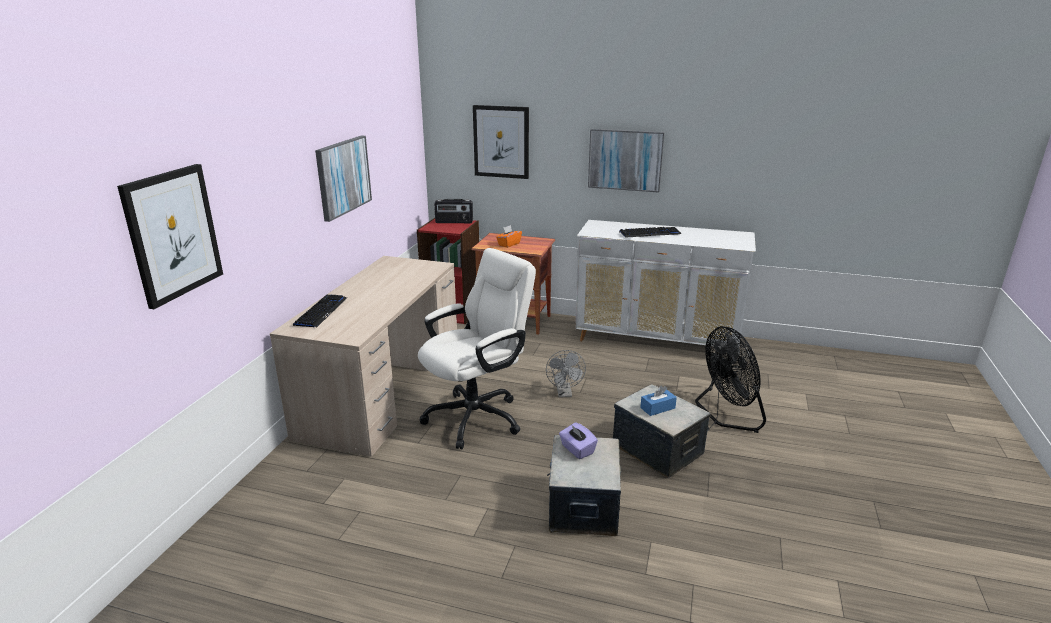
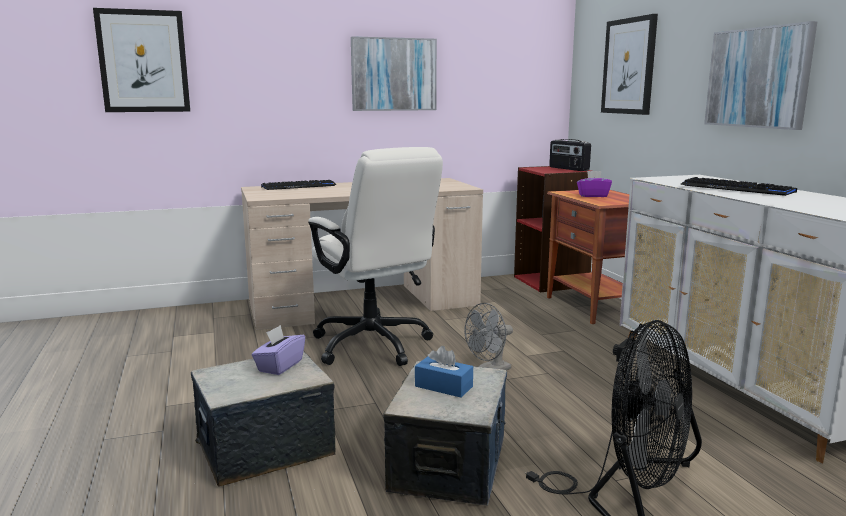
camera: 55 degrees right, 10 degrees down
(477, 417) = (375, 347): white office chair -> white office chair turned 45 degrees clockwise
(509, 244) = (593, 195): orange tissue box -> purple tissue box

